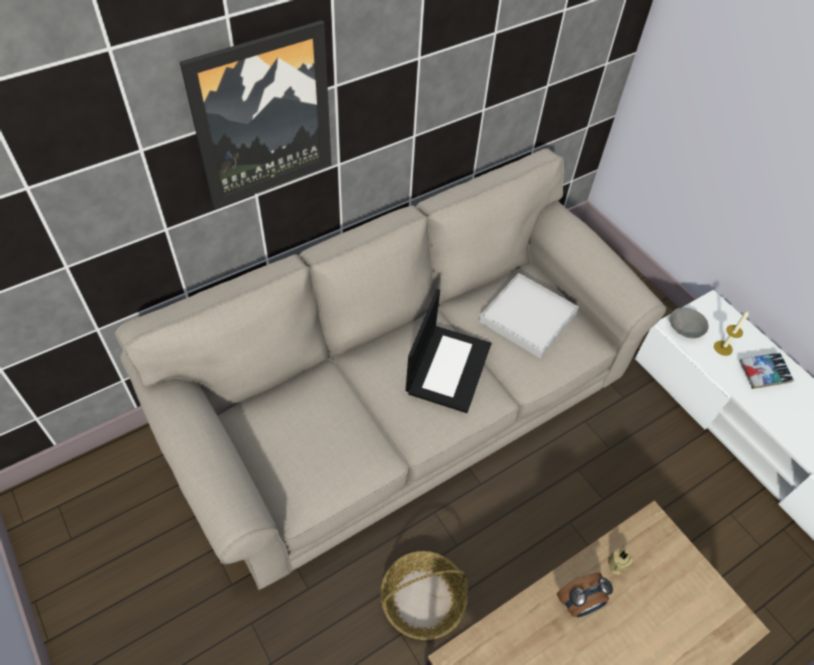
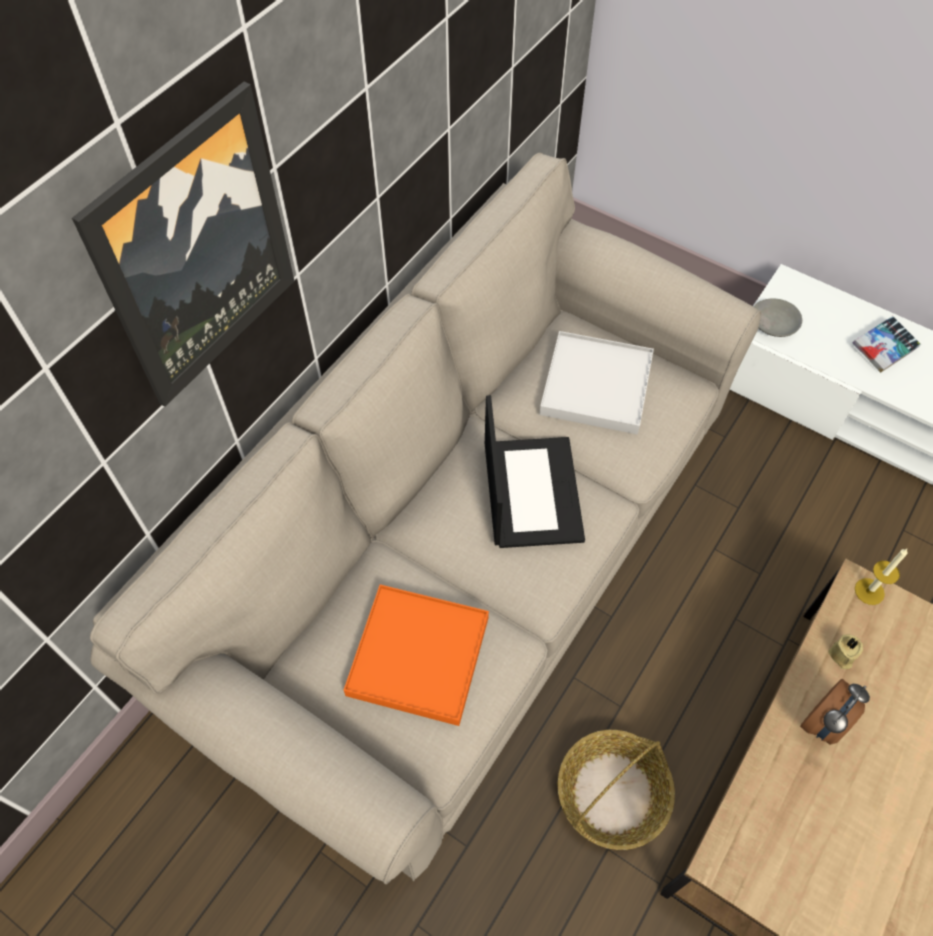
camera: 20 degrees left, 5 degrees up
(320, 439) = (419, 656): none -> orange tray
(723, 348) = (826, 334): candle -> candle (869, 591)

